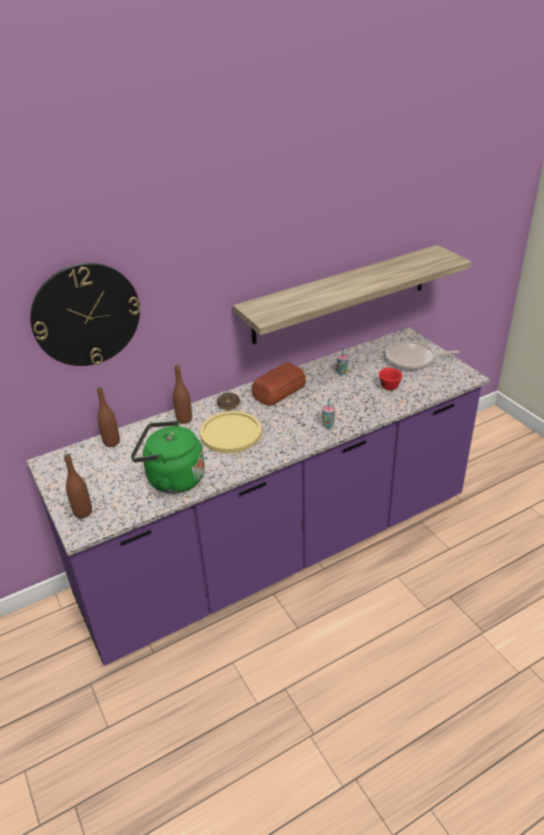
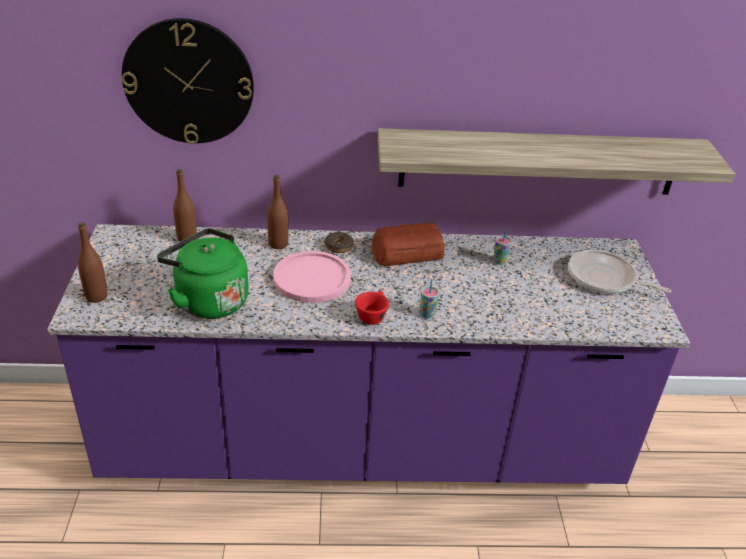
camera: 25 degrees right, 0 degrees up
(231, 433) = (312, 278): yellow plate -> pink plate
(388, 384) = (544, 296): red cup -> red cup (372, 315)

